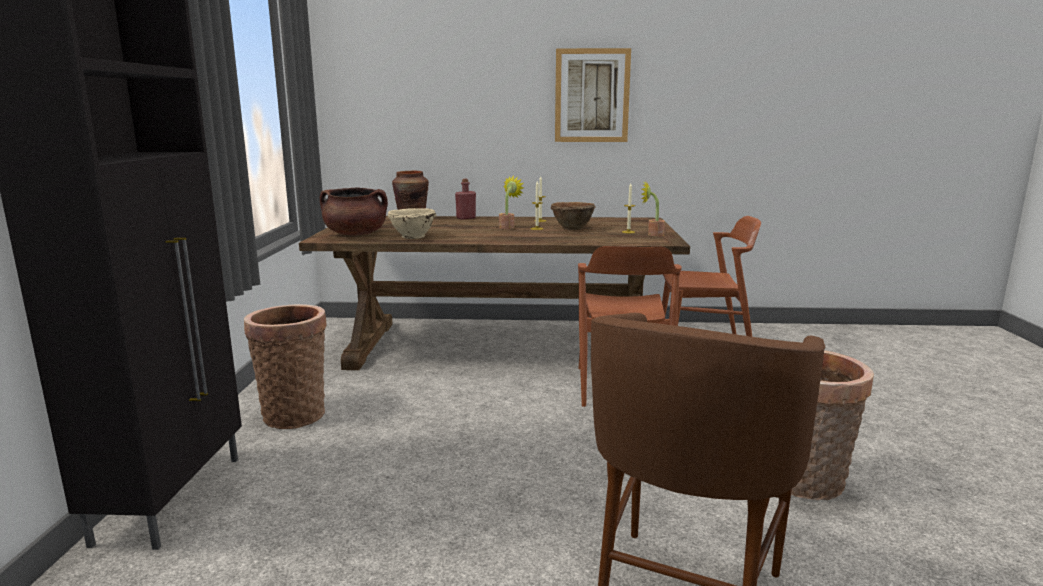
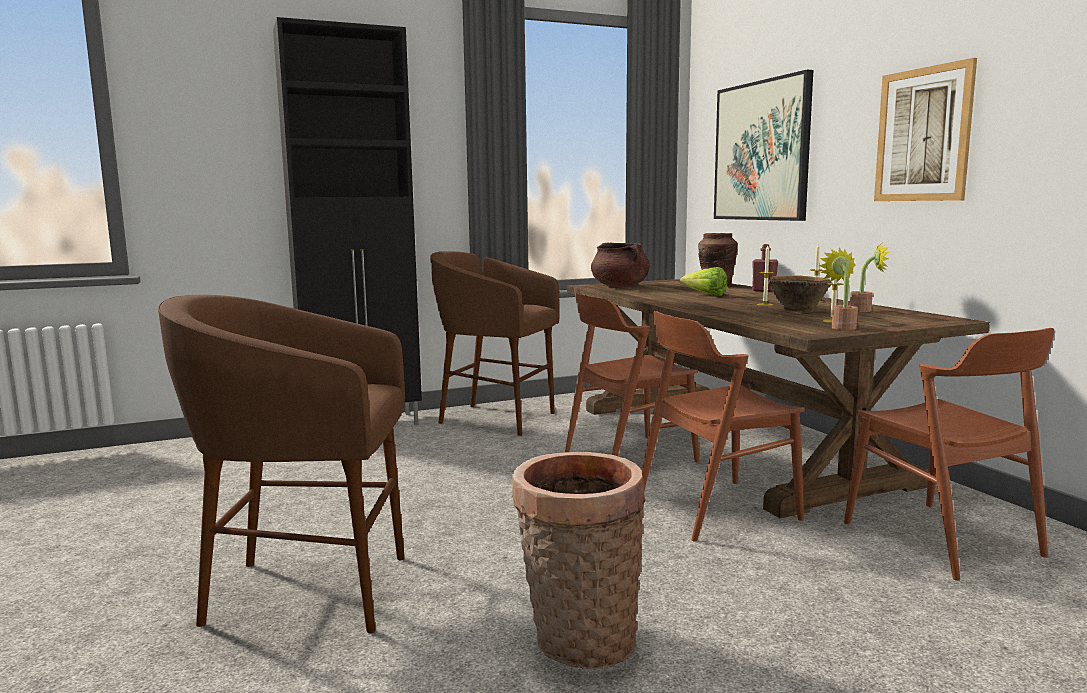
camera: 65 degrees right, 5 degrees down
(295, 413) = (495, 419): basket -> brown stool
(412, 237) = (639, 293): beige bowl -> none
(421, 95) = (761, 151): none -> picture
(463, 229) = (706, 295): none -> lettuce
(487, 384) = (629, 456): none -> brown chair
(508, 227) = (750, 300): potted plant -> potted plant (865, 310)

